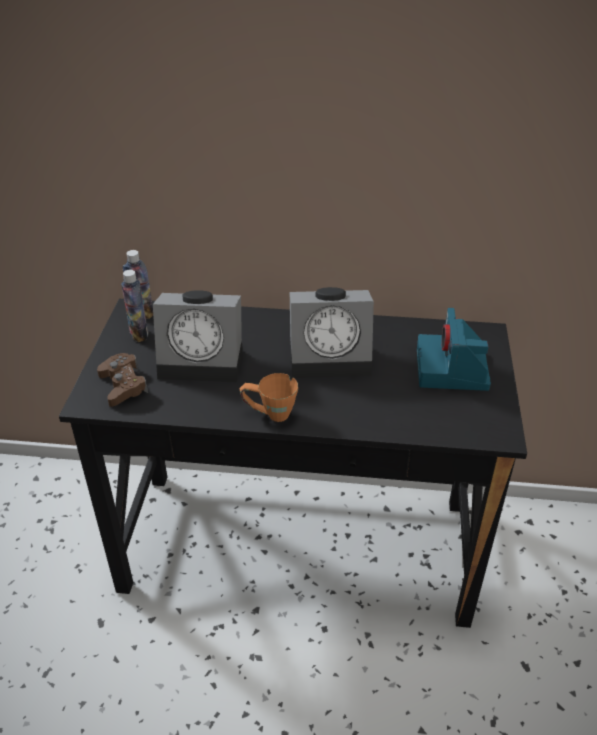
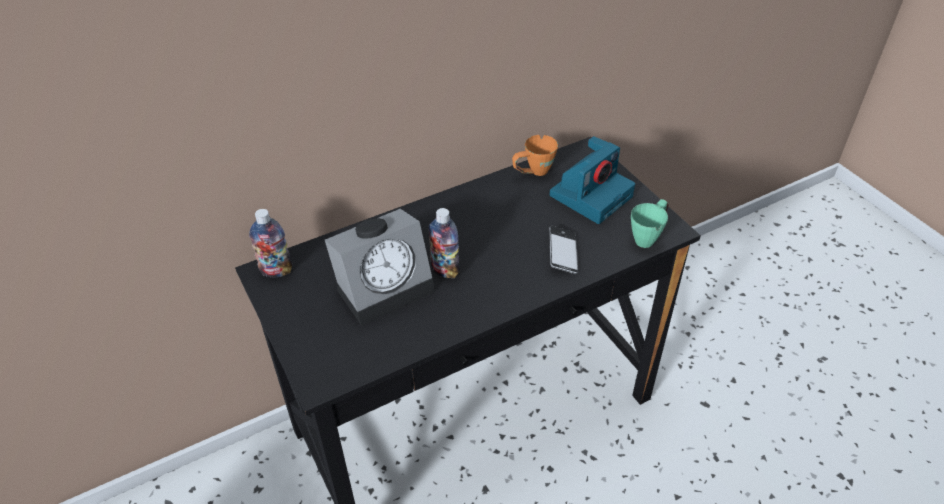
camera: 35 degrees left, 5 degrees up
(123, 385) = (336, 348): brown game controller -> none
(139, 334) = (296, 292): bottle -> bottle (445, 270)
(269, 414) = (492, 305): orange mug -> orange mug (533, 173)
(332, 357) = (491, 229): alarm clock -> none
(373, 404) = (563, 253): none -> phone
(452, 370) = (591, 194): camera -> camera turned 105 degrees counterclockwise
(470, 429) = (648, 236): none -> green mug

